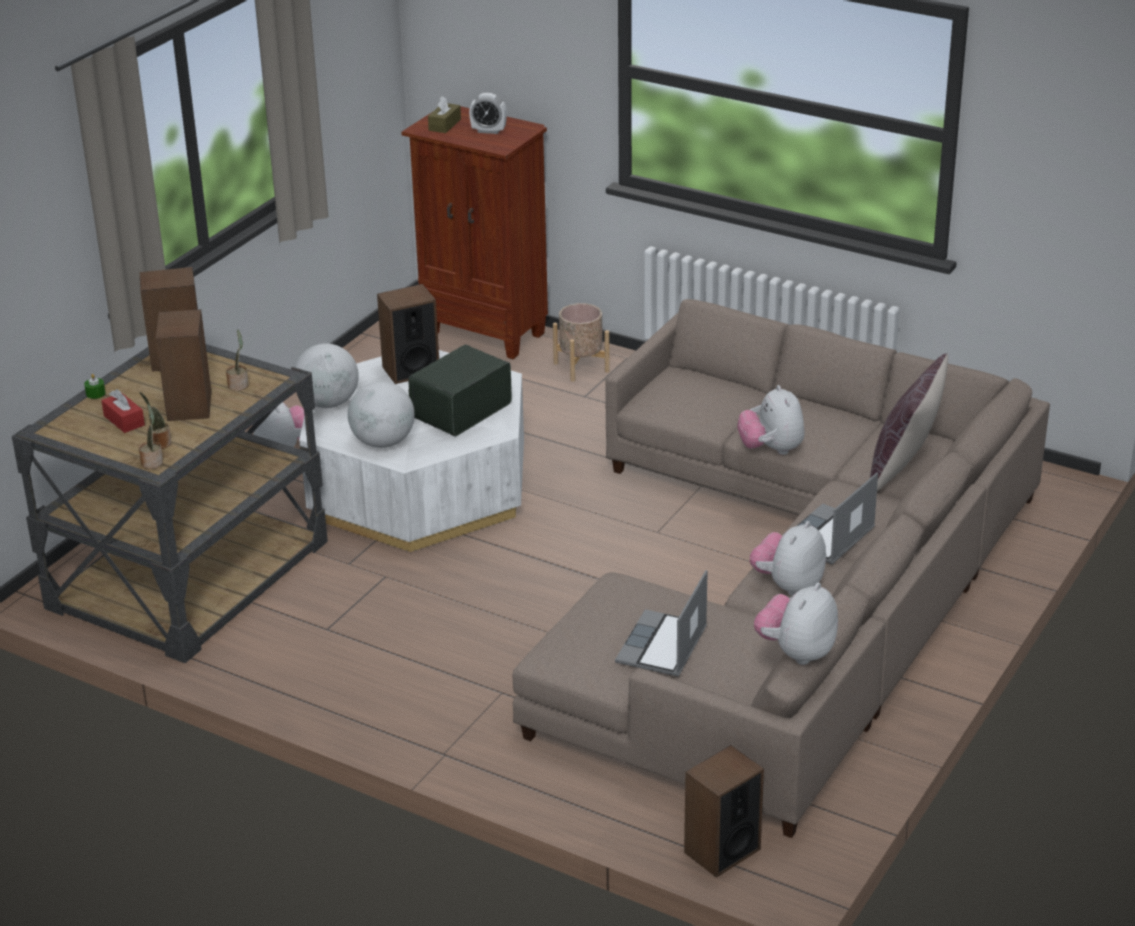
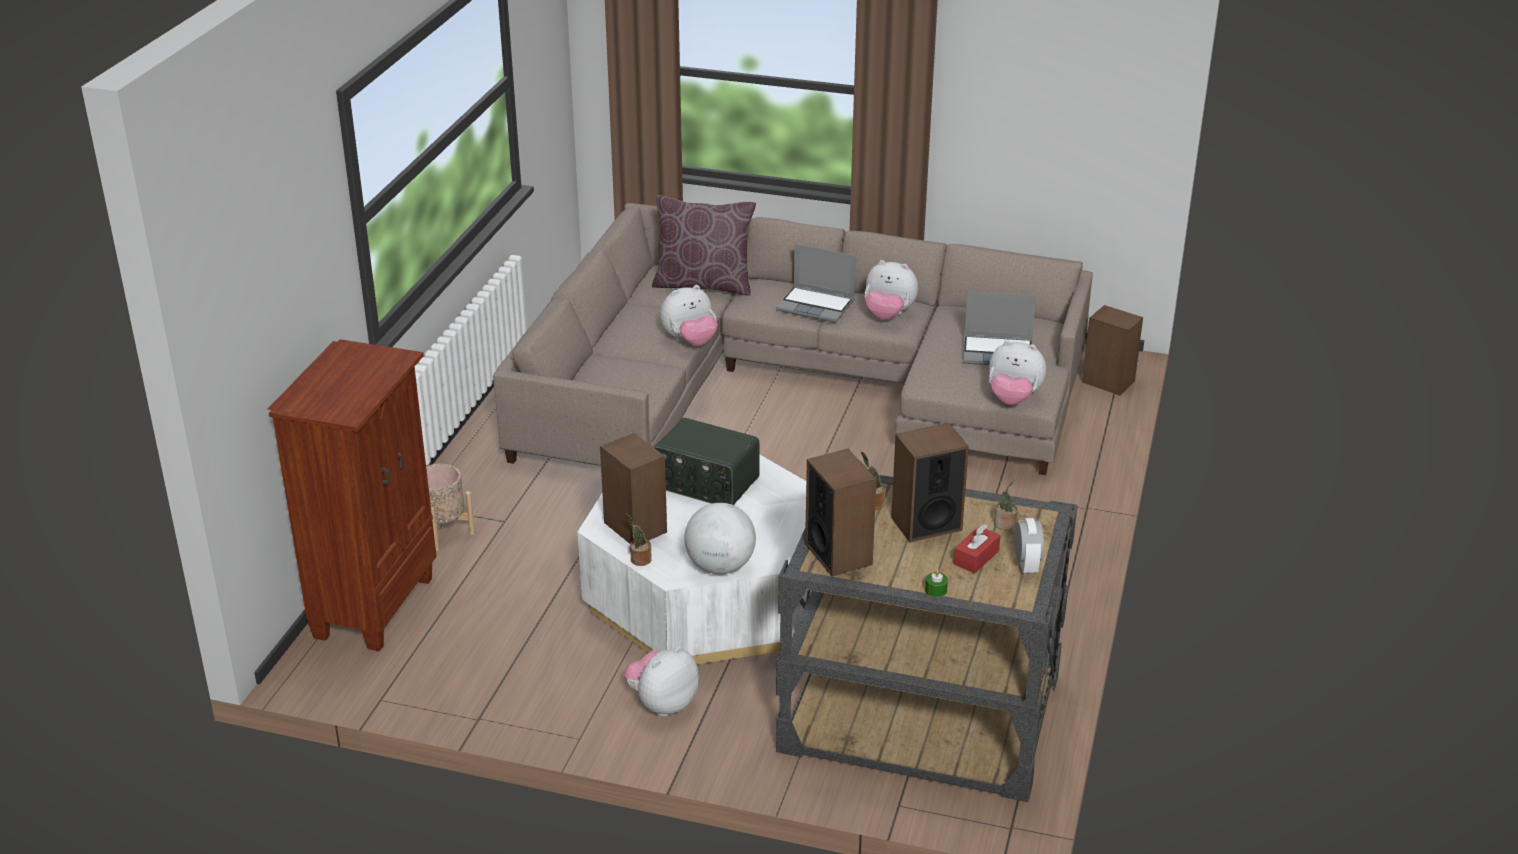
camera: 105 degrees left, 0 degrees up
(152, 462) = (1041, 518): potted plant -> potted plant (639, 559)
(383, 442) = (783, 517): globe -> none
(444, 125) = (336, 401): brown tissue box -> none
(488, 131) = (354, 371): alarm clock -> alarm clock (1026, 564)
(796, 652) = (1034, 259): plush toy -> plush toy (1013, 399)

